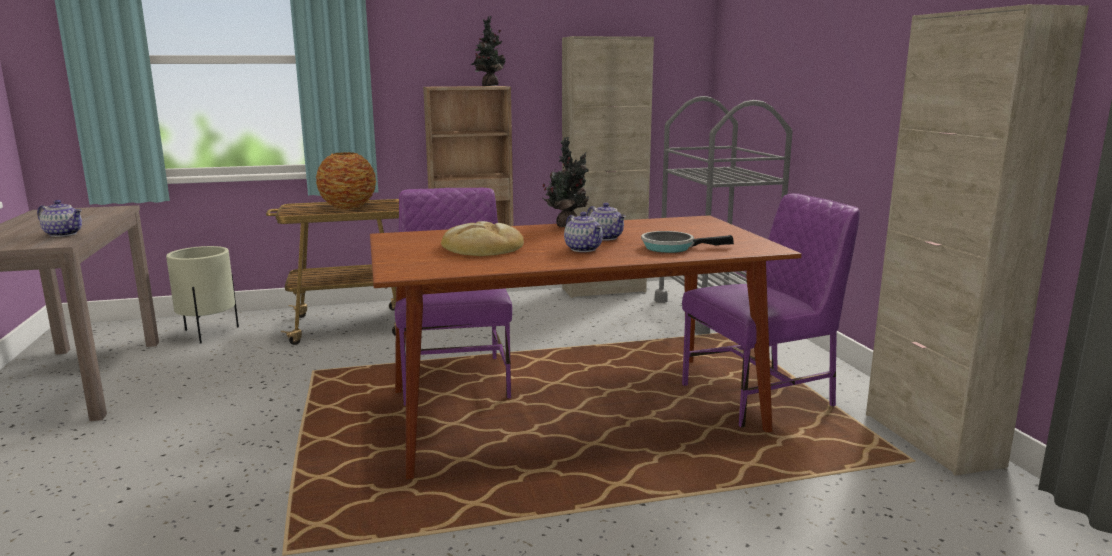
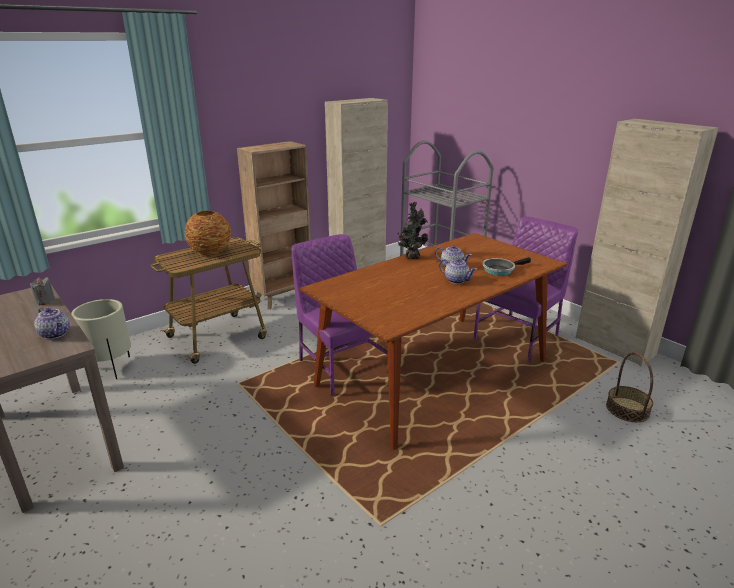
camera: 25 degrees left, 10 degrees up
(64, 234) = (56, 334): teapot -> teapot turned 45 degrees clockwise
(106, 215) = (45, 301): none -> grey candle
(482, 247) = (396, 289): bread -> none
(488, 86) = (286, 144): potted plant -> none
(854, 526) = (627, 409): none -> basket

